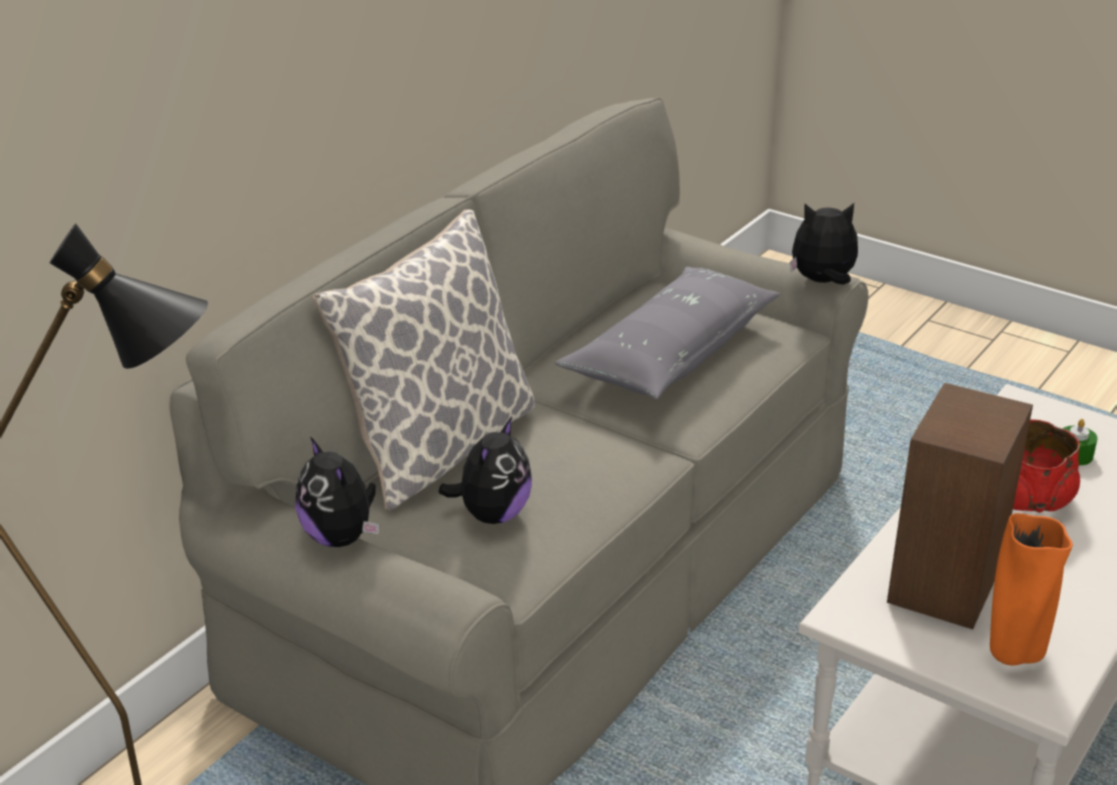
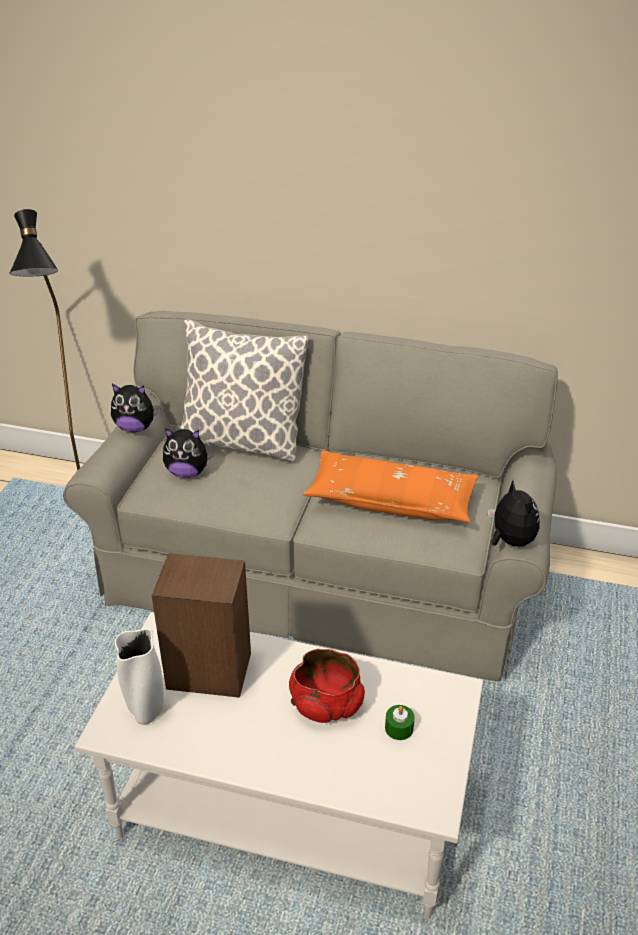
camera: 70 degrees right, 5 degrees up
(341, 537) = (135, 428): plush toy -> plush toy turned 120 degrees counterclockwise
(671, 353) = (391, 500): grey pillow -> orange pillow
(1013, 653) = (146, 711): orange vase -> white vase

